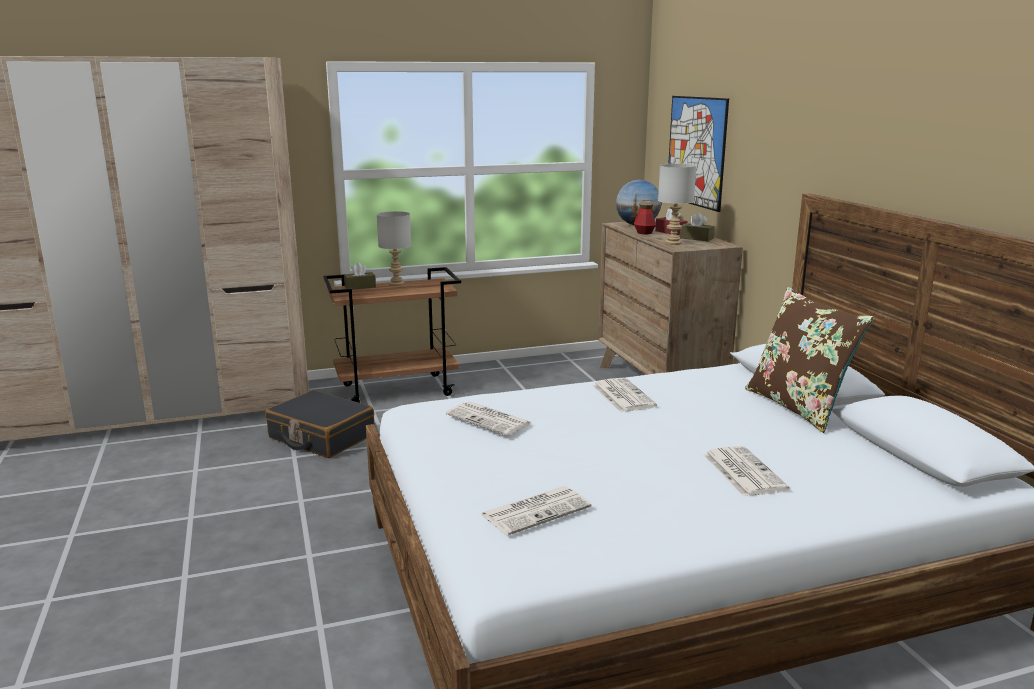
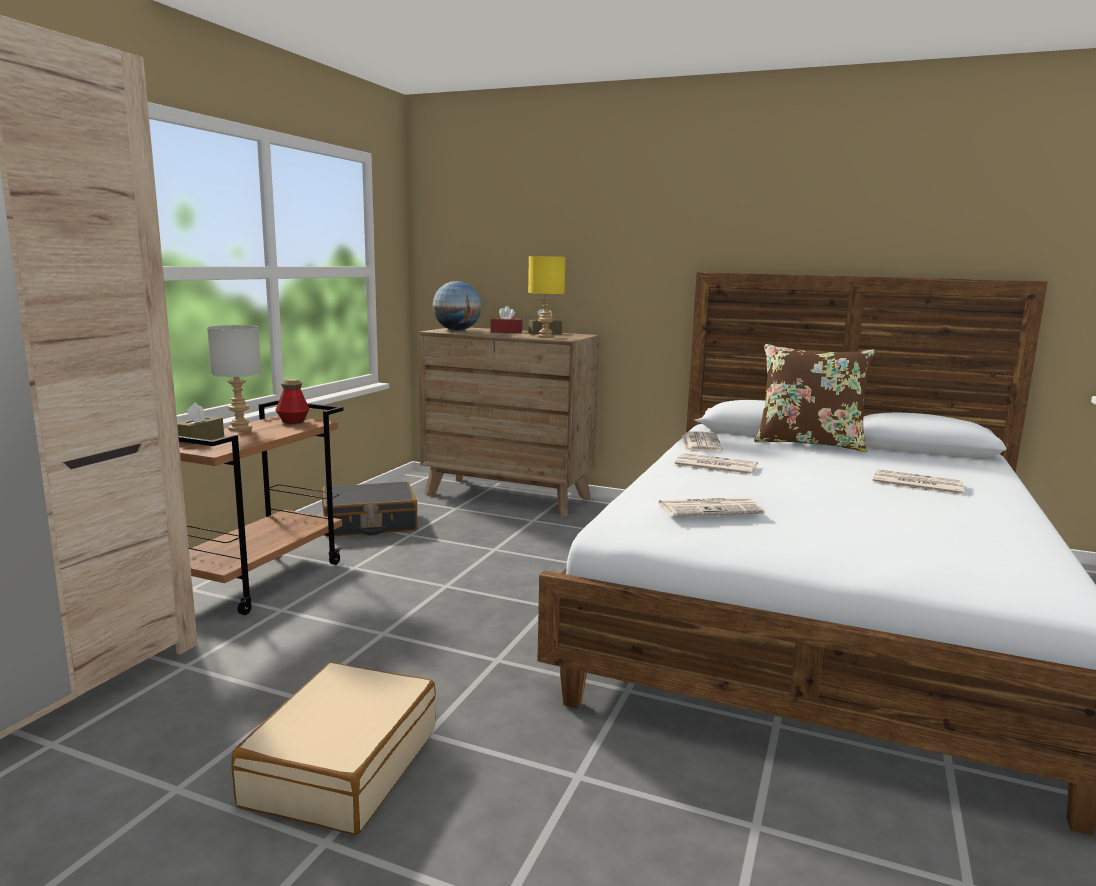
camera: 50 degrees left, 5 degrees down
(249, 494) = (342, 766): none -> beige suitcase
(321, 437) = (281, 661): black suitcase -> black suitcase (369, 523)
(536, 510) = (943, 550): newspaper -> newspaper (700, 443)
(644, 233) = (489, 334): bottle -> bottle (293, 421)
(672, 243) = (545, 337): grey table lamp -> yellow table lamp
(696, 151) = (508, 250): picture -> none

